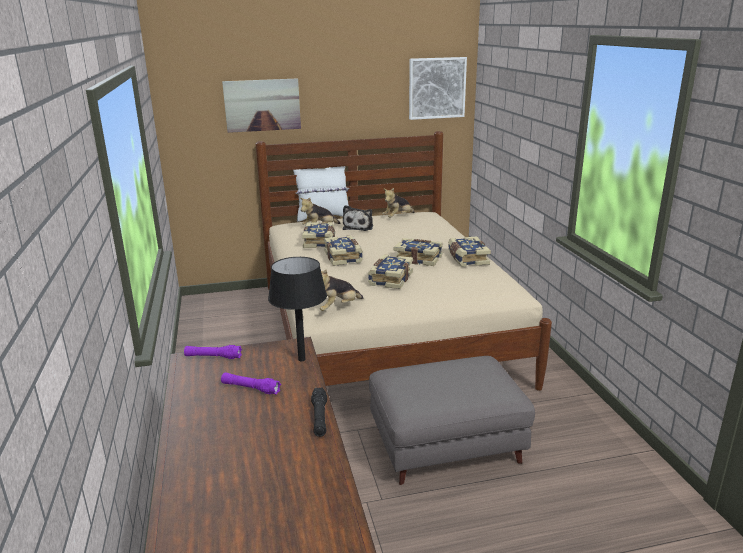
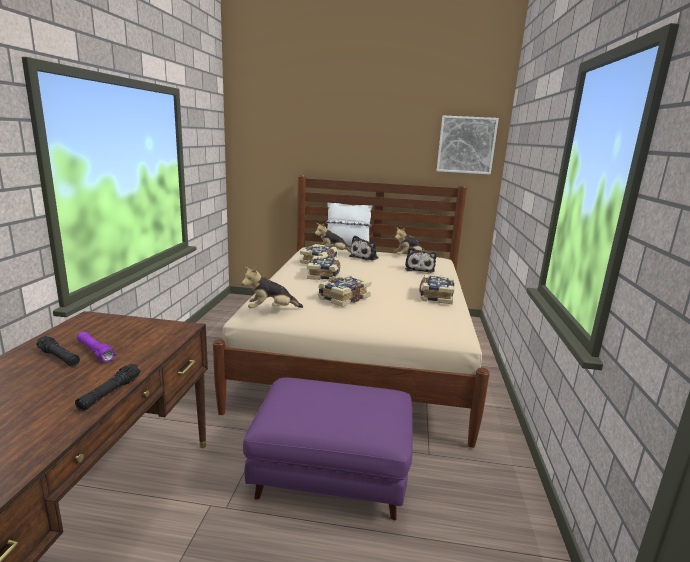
camera: 20 degrees right, 5 degrees down
(213, 357) = (108, 320): purple flashlight -> none
(225, 402) = (59, 357): none -> black flashlight
(262, 105) = (308, 145): picture -> none
(302, 359) = (171, 339): black table lamp -> none
(418, 259) = (388, 287): book -> none
(424, 231) = (419, 269): none -> plush toy
(446, 445) = (332, 474): grey ottoman -> purple ottoman

